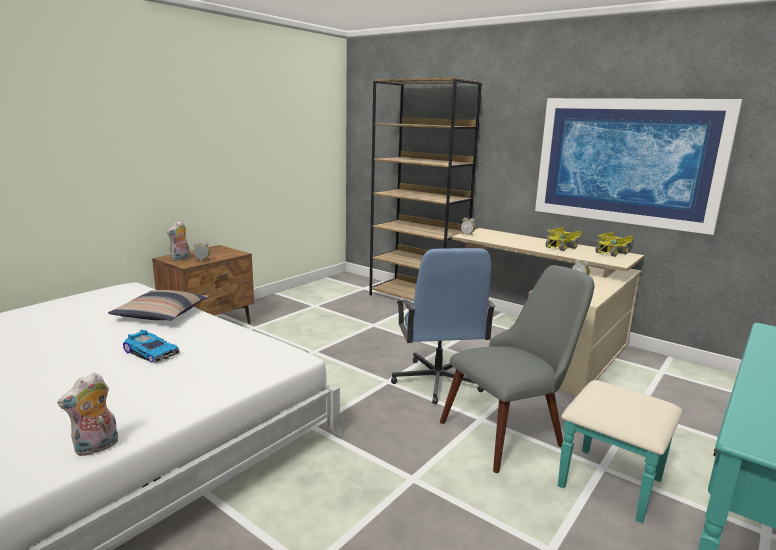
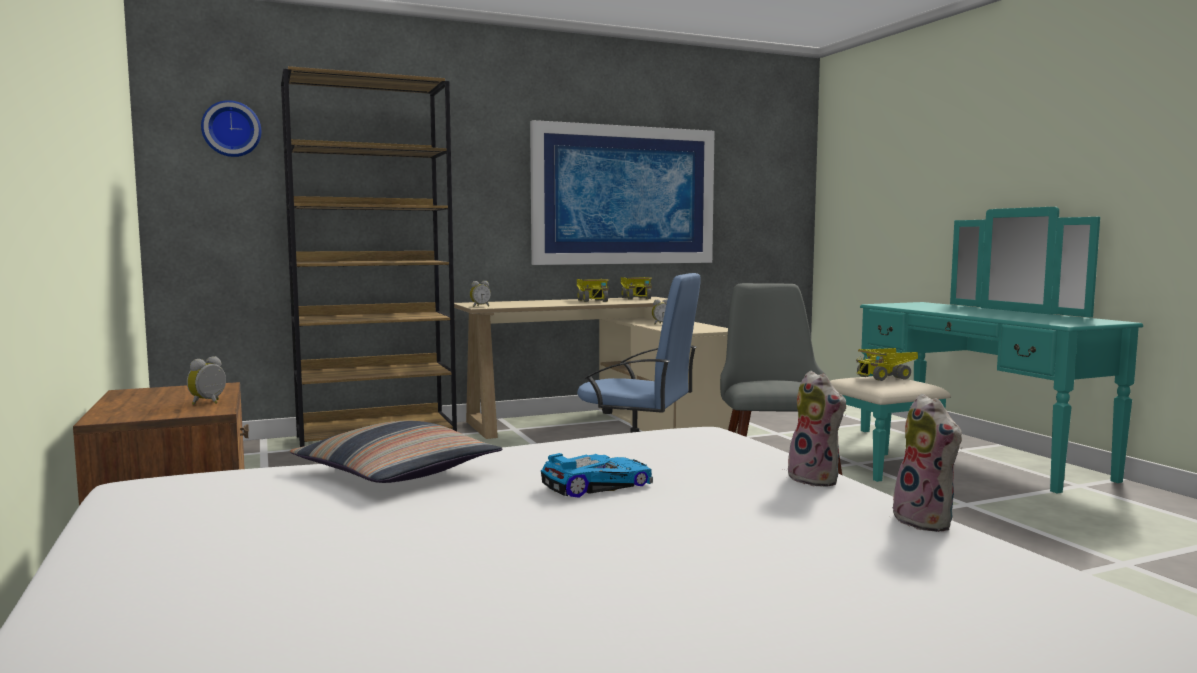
camera: 60 degrees left, 10 degrees down
(181, 259) = (156, 411): plush toy -> plush toy (817, 479)
(381, 112) = (231, 129): none -> wall clock
(637, 402) = (885, 377): none -> toy truck

